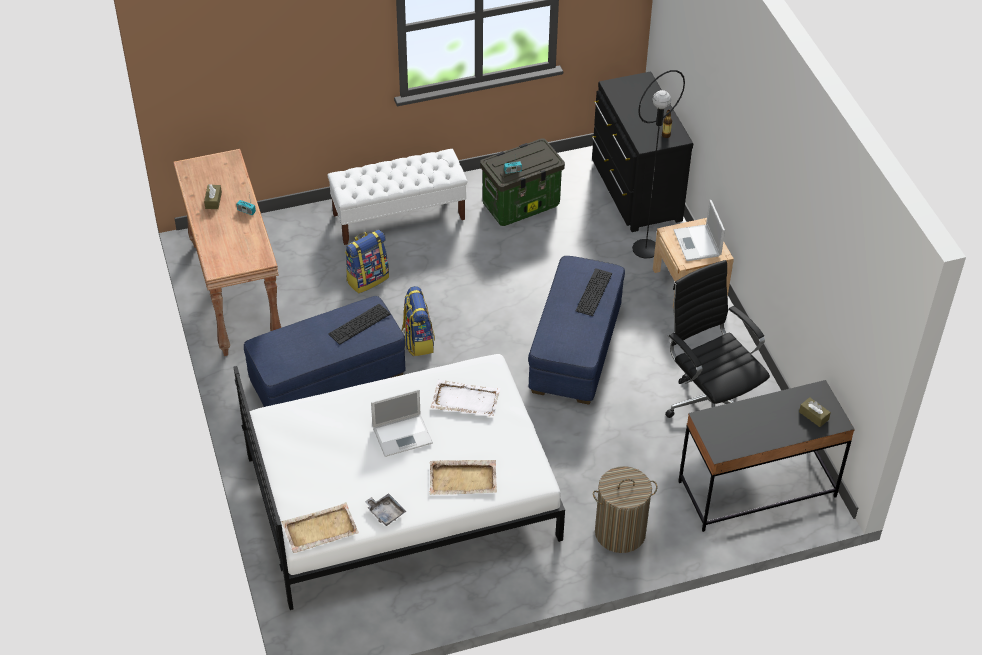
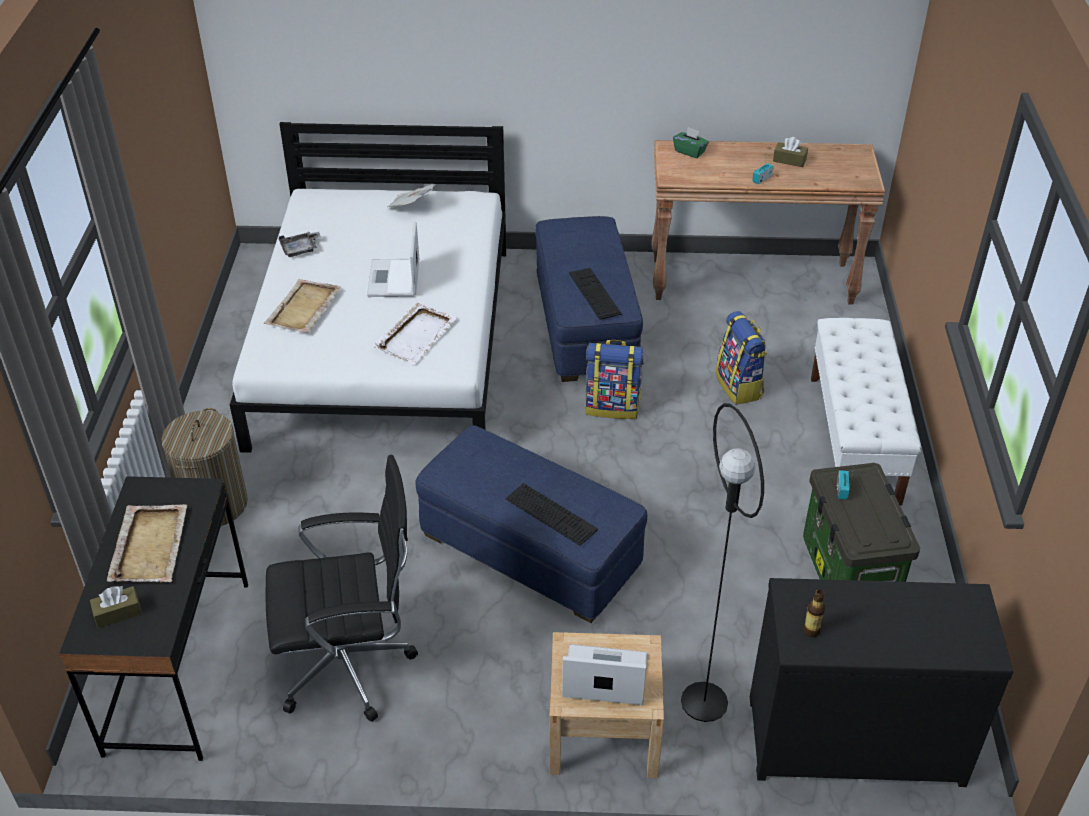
camera: 110 degrees right, 5 degrees down
(219, 256) = (690, 151): none -> green tissue box
(295, 459) = (411, 207): none -> newspaper
(319, 529) = (312, 207): beige tray -> beige tray (150, 545)

